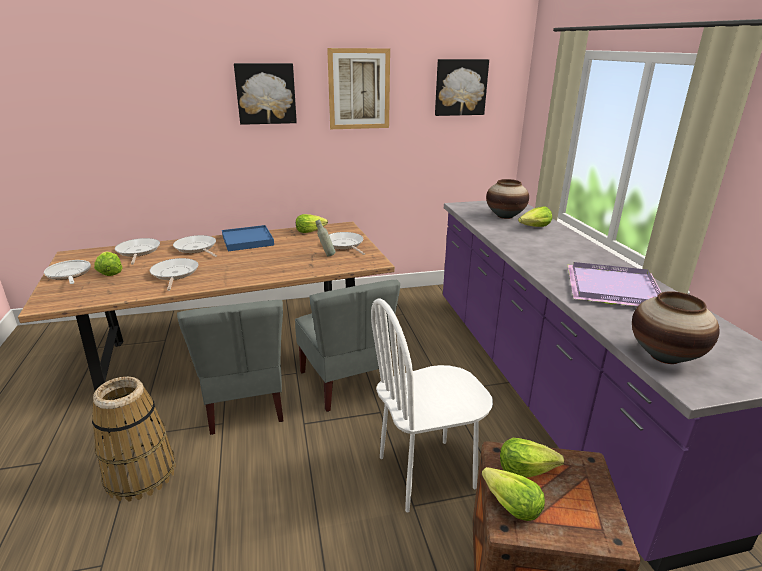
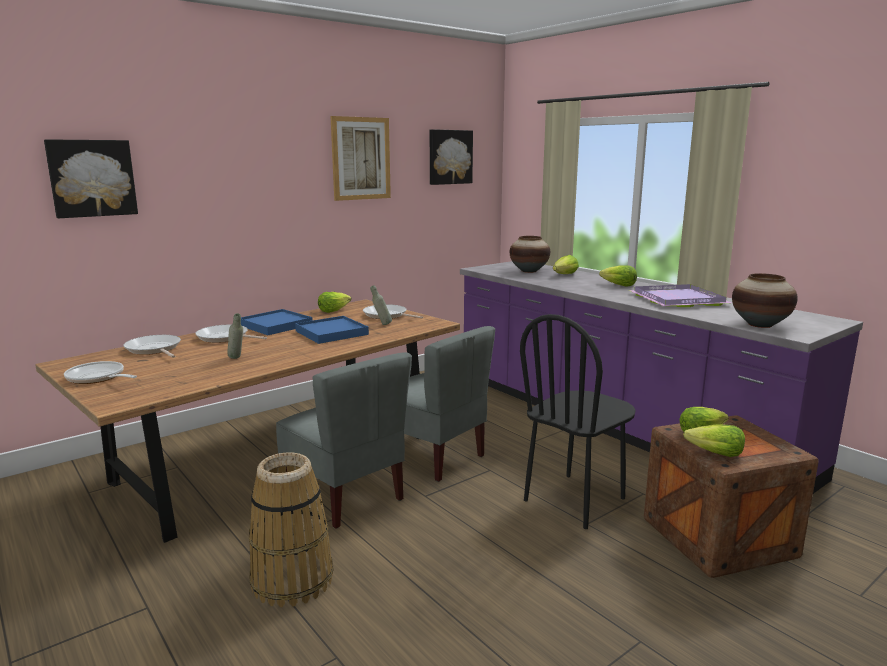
camera: 25 degrees left, 10 degrees down
(110, 272) = (150, 368): lettuce -> lettuce (618, 285)
(174, 274) = (237, 359): frying pan -> grey bottle
(266, 93) = (269, 163): picture -> picture (92, 178)
(276, 258) = (331, 333): none -> blue tray
(426, 473) = (575, 500): white chair -> black chair

